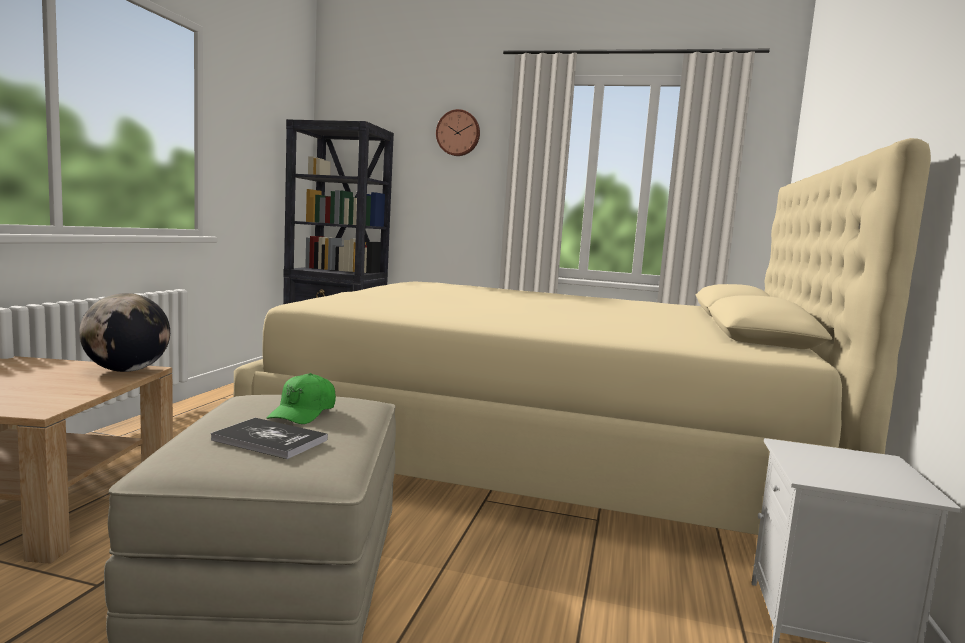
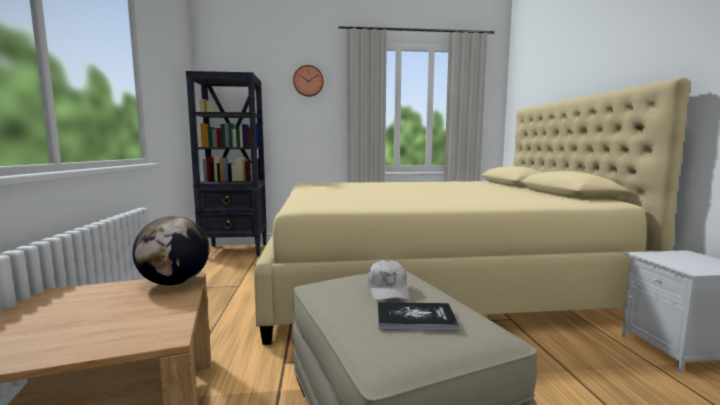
camera: 20 degrees left, 0 degrees up
(303, 413) = (388, 290): green cap -> white cap

